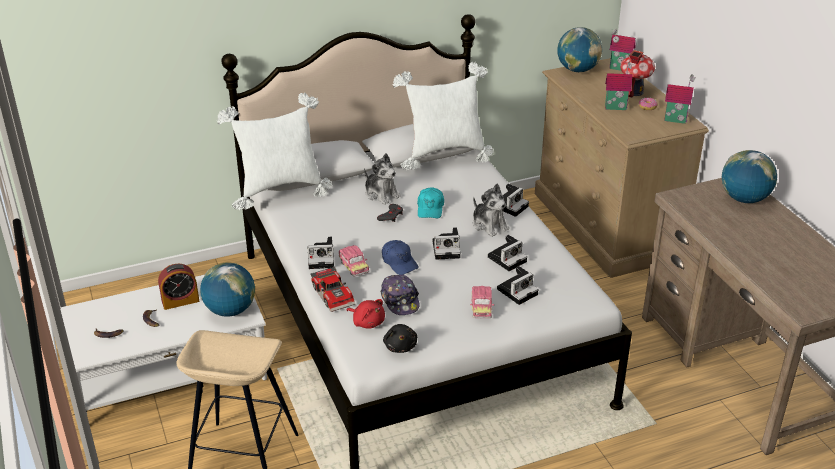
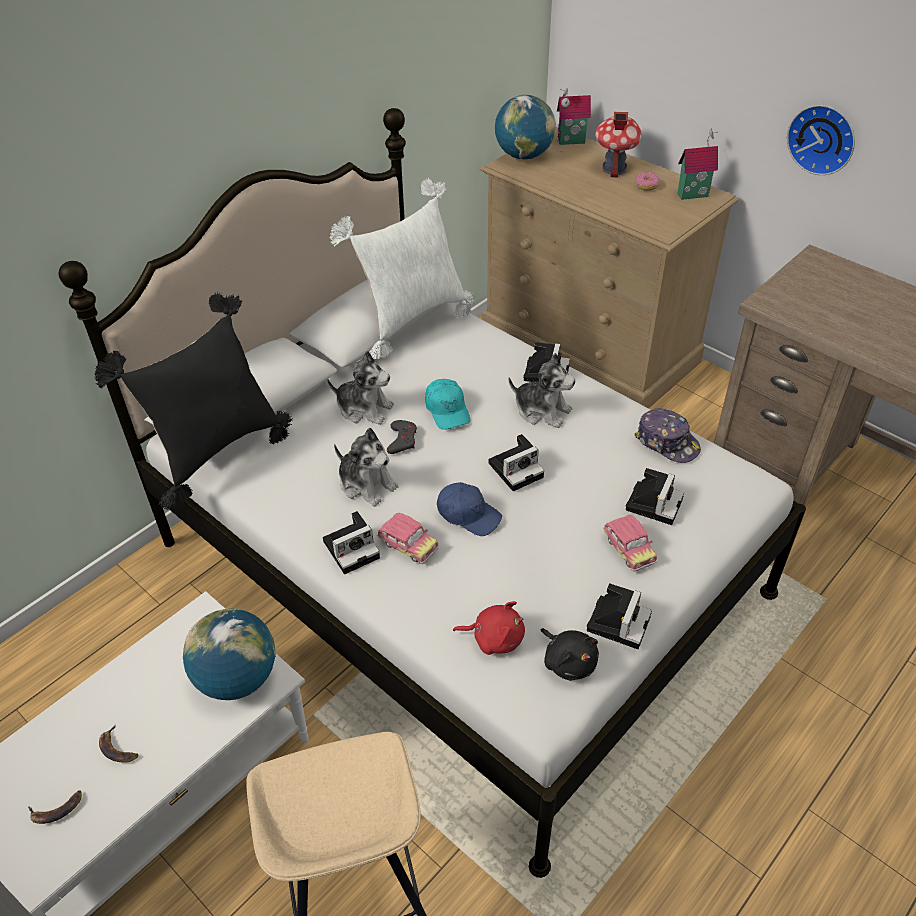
camera: 25 degrees left, 10 degrees up
(180, 301) = (146, 692): alarm clock -> none
(279, 195) = (216, 459): white pillow -> black pillow
(334, 294) = (412, 606): toy car -> none
(353, 231) = (366, 484): none -> plush toy
(400, 300) = (516, 581): cap -> cap (667, 442)
(507, 258) = (603, 455): camera -> camera (618, 621)
(615, 107) = (610, 195): toy house -> none
(744, 199) = (843, 281): globe -> none
(754, 94) = (823, 138): none -> wall clock

